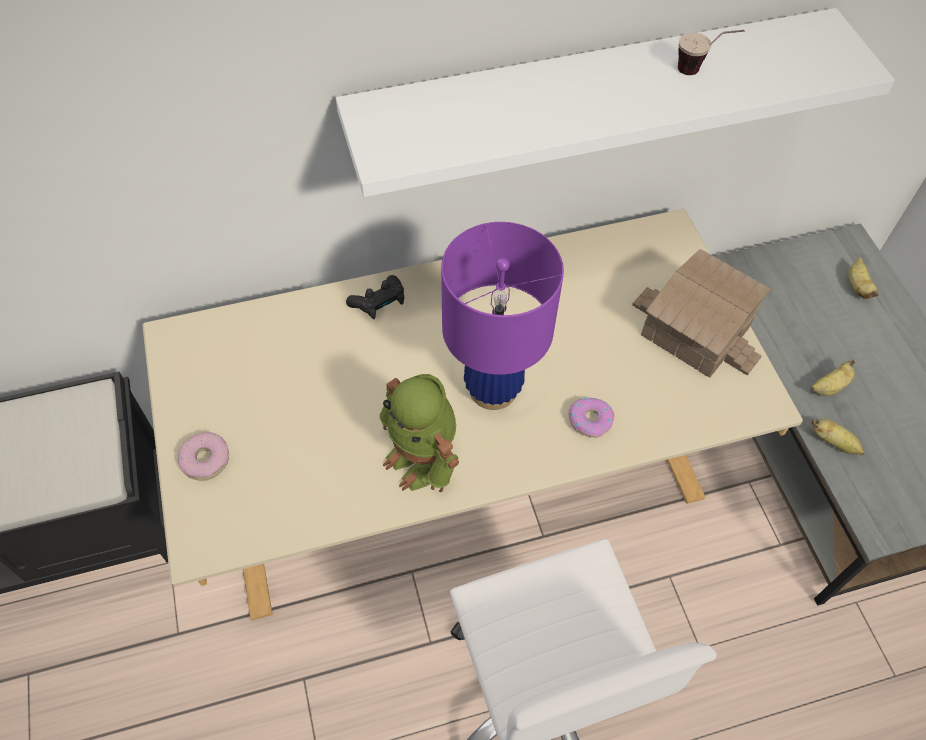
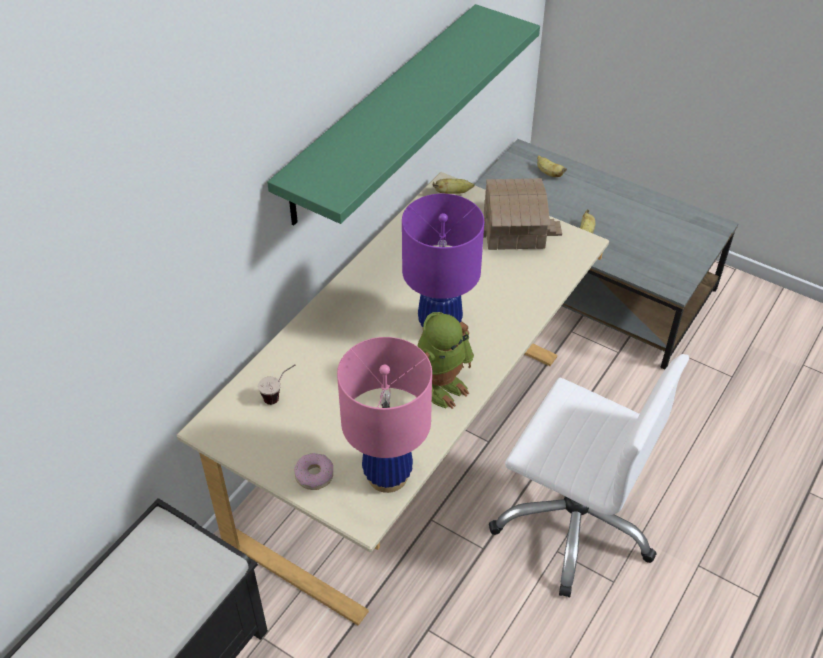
camera: 40 degrees left, 10 degrees down
(268, 516) = (387, 475): none -> pink table lamp
(379, 303) = (321, 326): black game controller -> none
(422, 459) = (441, 387): toy robot -> toy robot turned 60 degrees counterclockwise
(590, 91) = (382, 113): white shelf -> green shelf
(590, 420) = (508, 308): donut -> none
(701, 71) = (446, 67): cup -> cup (279, 395)
(833, 443) = (614, 260): banana -> banana (453, 193)

